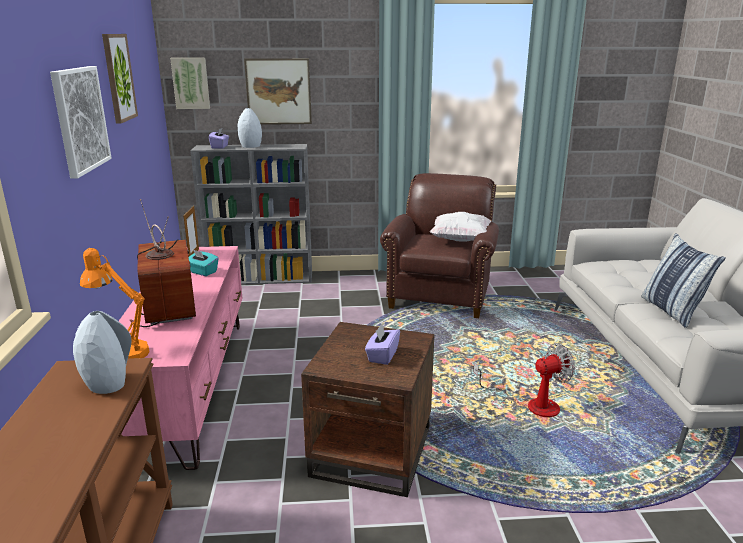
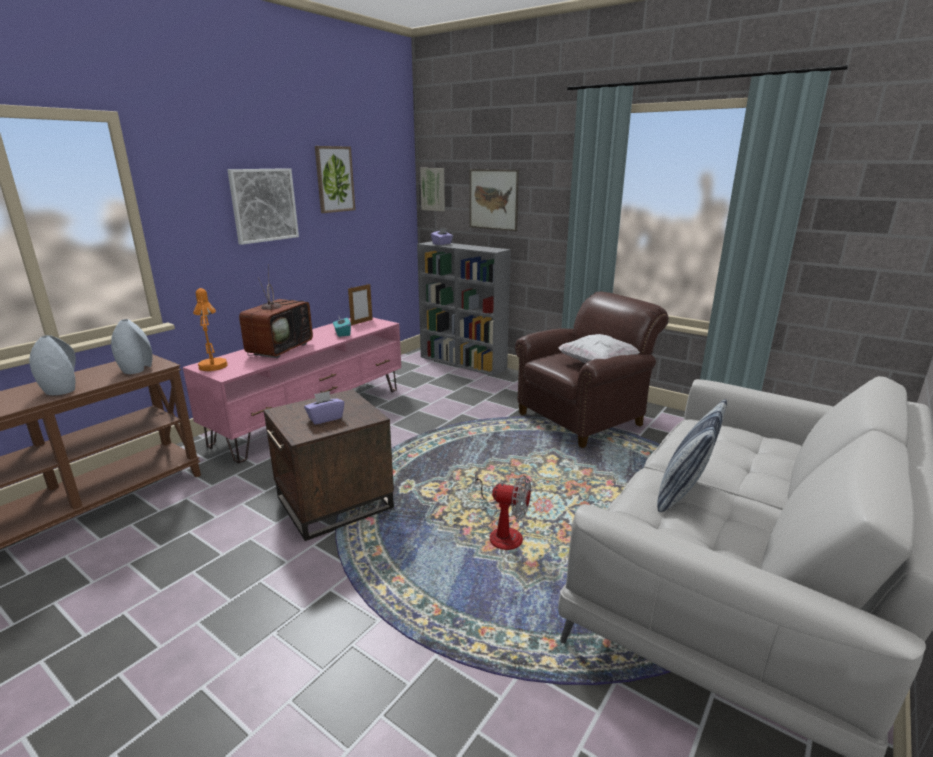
camera: 40 degrees right, 0 degrees up
(250, 146) = (462, 246): grey vase -> grey vase (61, 390)

